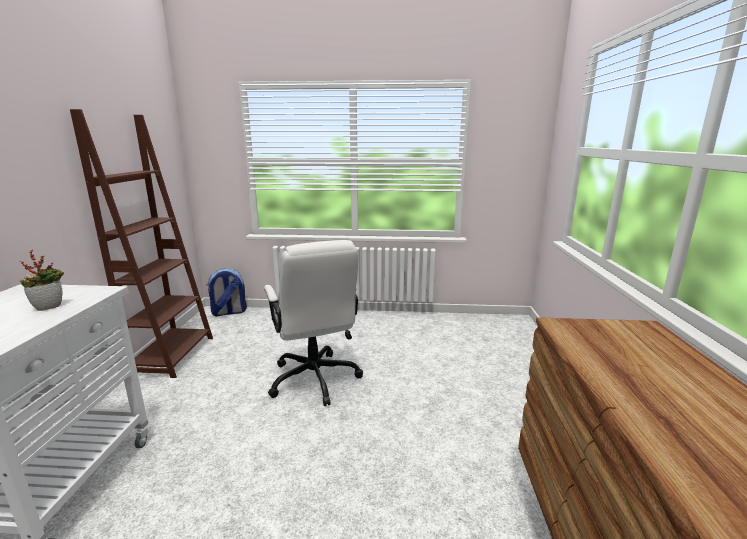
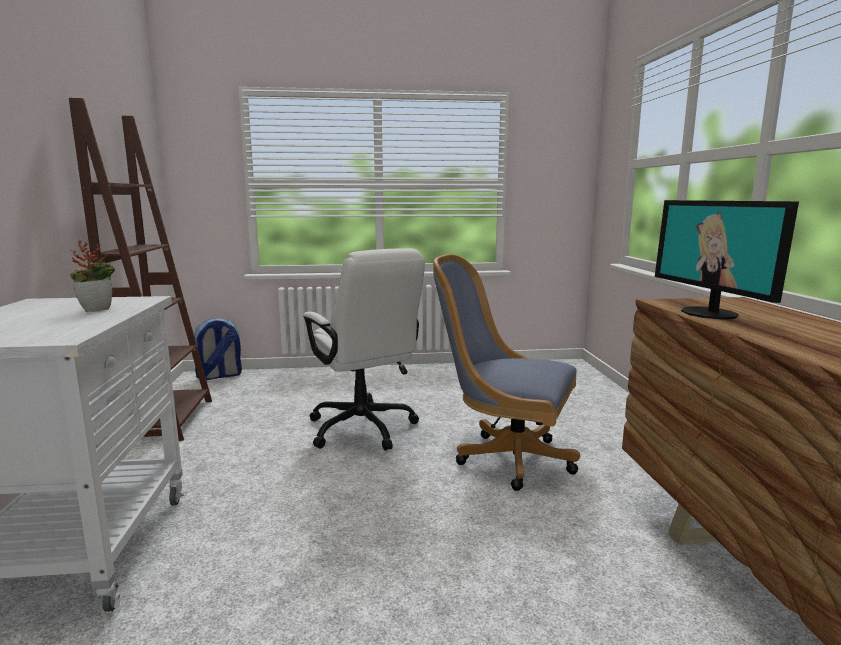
camera: 10 degrees left, 5 degrees down
(422, 427) = (504, 458): none -> blue office chair
(601, 355) = (710, 313): none -> monitor

